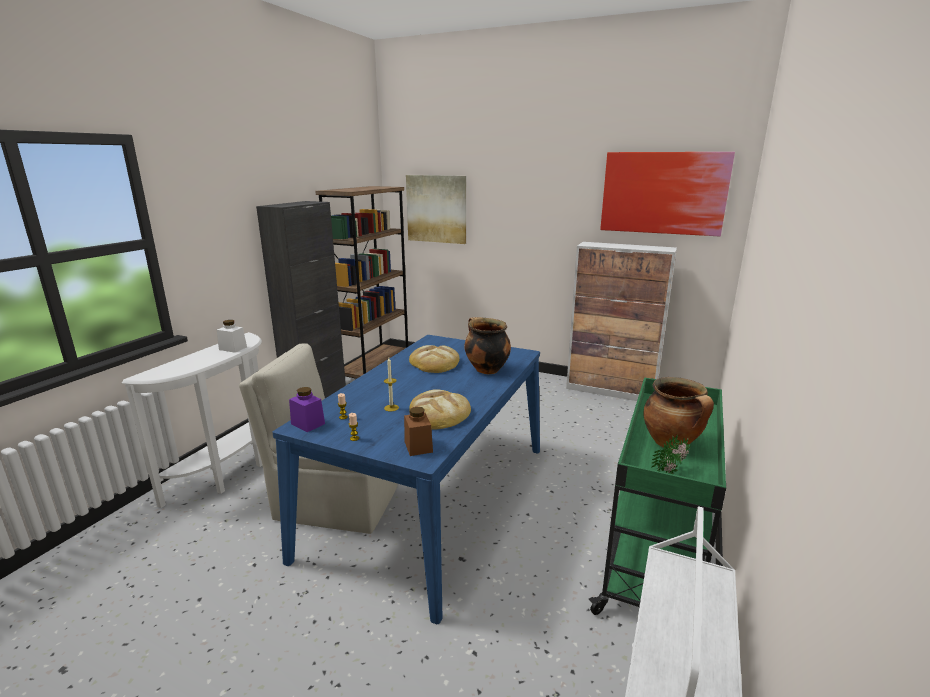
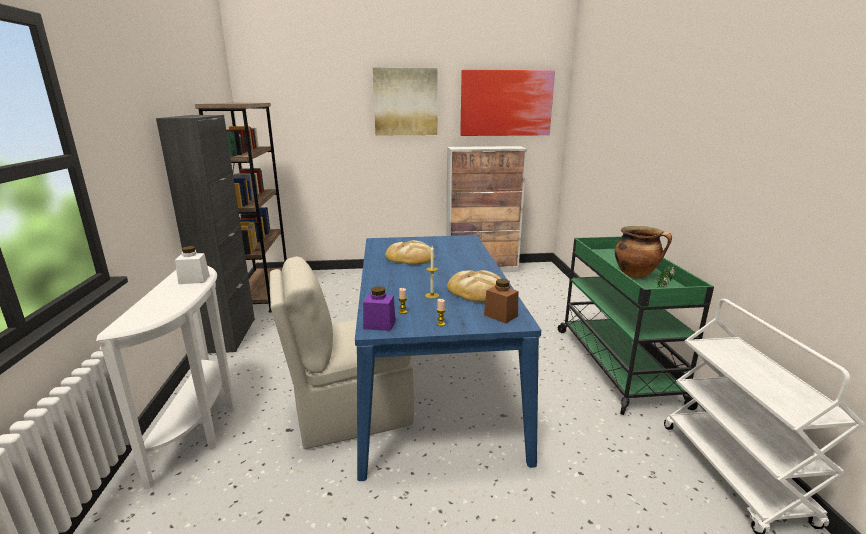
camera: 30 degrees left, 0 degrees up
(436, 209) = (301, 125): picture -> picture (405, 102)
(486, 369) = (459, 254): cooking pot -> none

